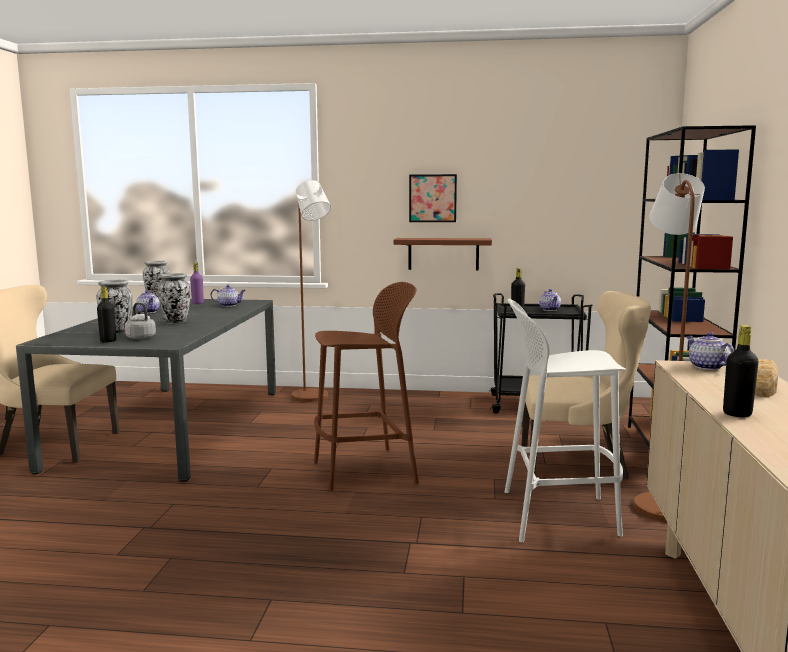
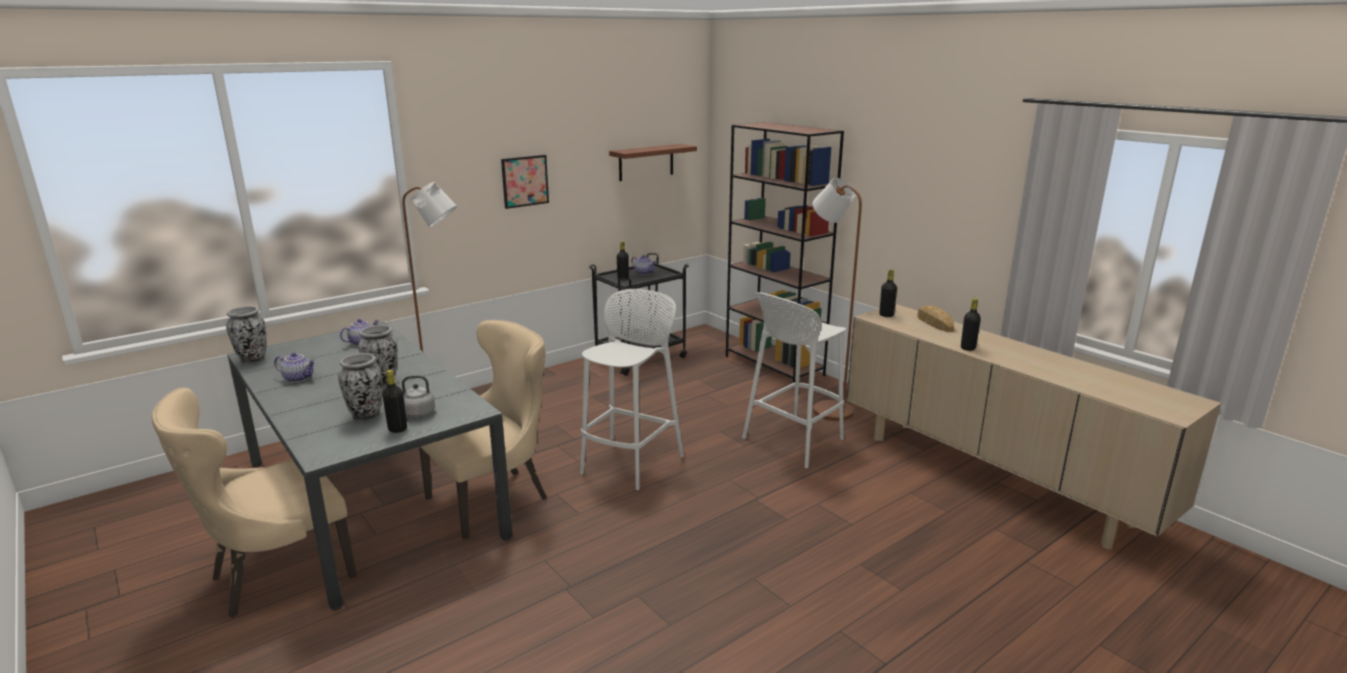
camera: 45 degrees left, 10 degrees up
(197, 303) = (314, 349): purple bottle -> none
(366, 470) = (630, 462): brown stool -> white stool
(443, 254) = (539, 235): brown shelf -> brown shelf (646, 162)
(577, 464) = (746, 399): beige chair -> beige chair (493, 499)
(706, 367) = (886, 315): teapot -> black bottle

